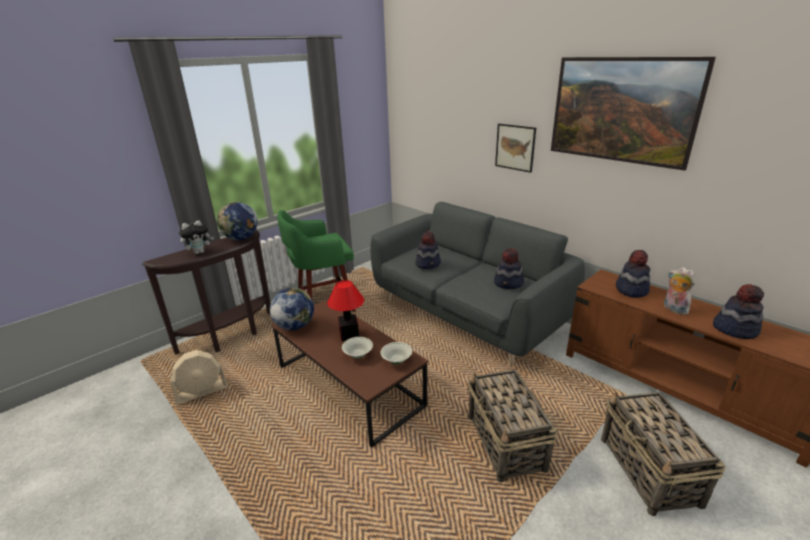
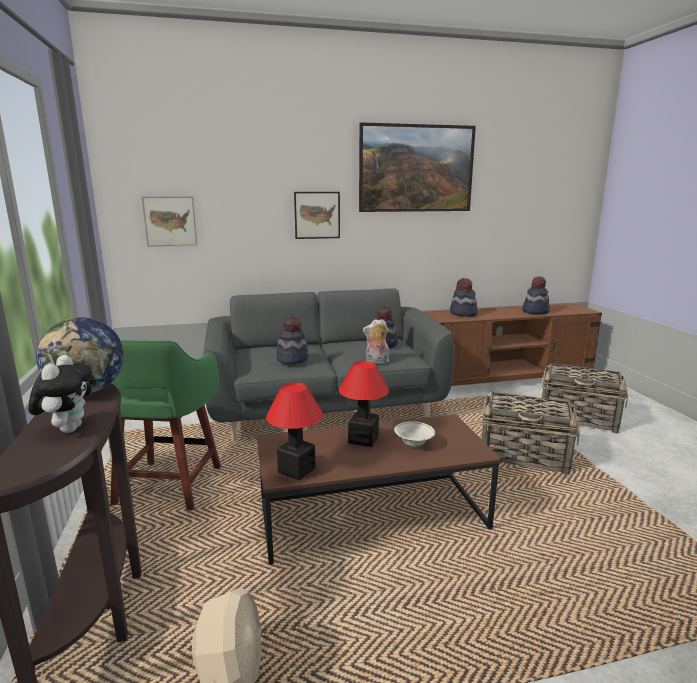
camera: 60 degrees left, 10 degrees down
(294, 326) = (296, 471): globe -> table lamp
(397, 361) = (444, 427): white bowl -> none
(420, 136) = (170, 221): none -> picture
(673, 309) = (500, 314): plush toy -> plush toy (376, 362)

